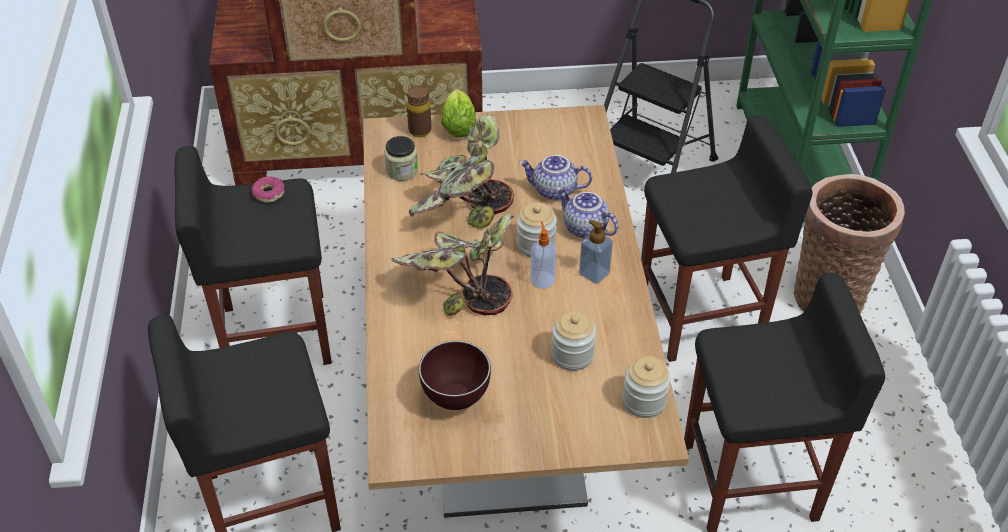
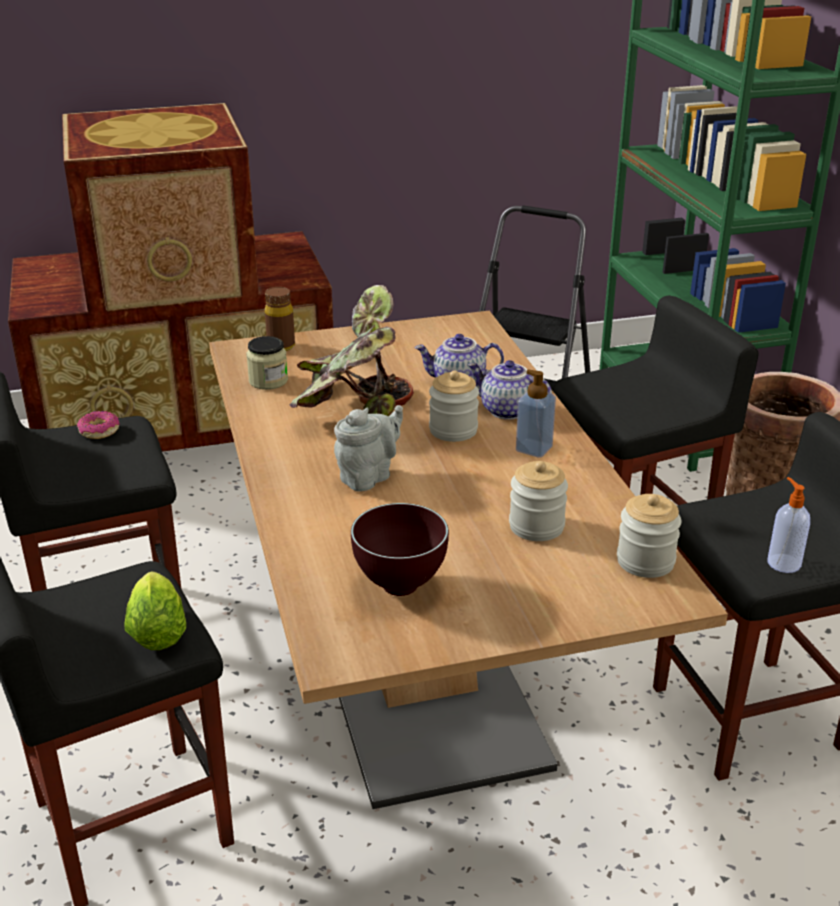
camera: 10 degrees left, 15 degrees down
(458, 125) = (326, 338): lettuce -> lettuce (157, 629)
(458, 287) = (368, 476): potted plant -> grey teapot
(542, 279) = (472, 459): soap dispenser -> soap dispenser (783, 562)

